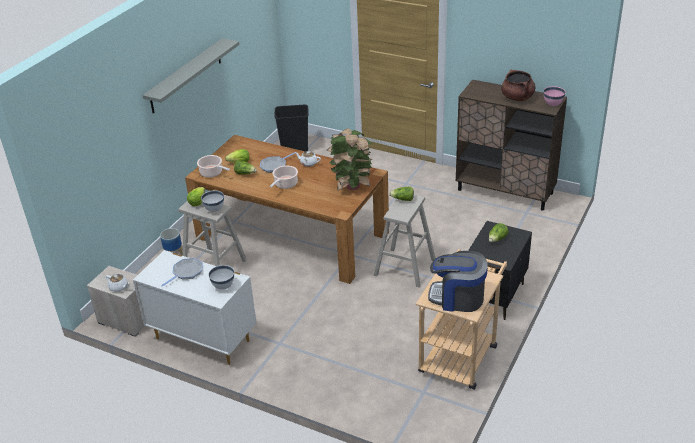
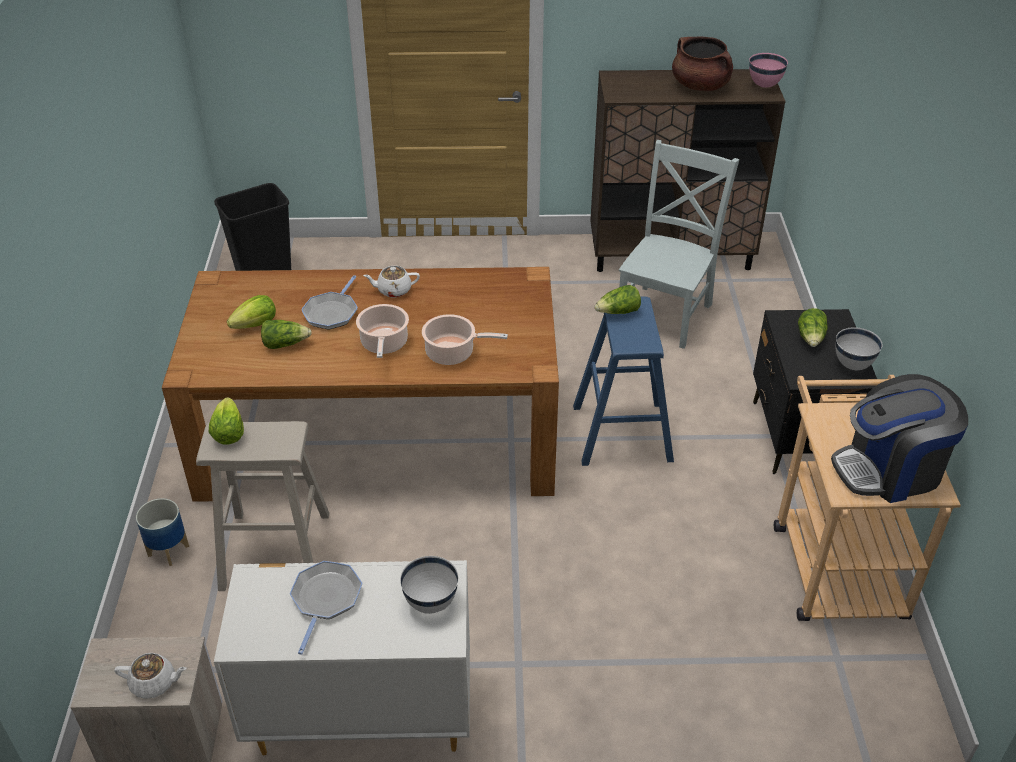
camera: 30 degrees left, 5 degrees up
(186, 76) = (99, 167): grey shelf -> none
(212, 173) = (215, 362): cooking pot -> cooking pot (453, 353)
(214, 209) = (278, 438): white bowl -> white bowl (852, 365)
(351, 185) = (510, 311): potted plant -> none
(405, 267) = (622, 433): beige stool -> blue stool
(476, 219) = (666, 313): none -> grey chair

